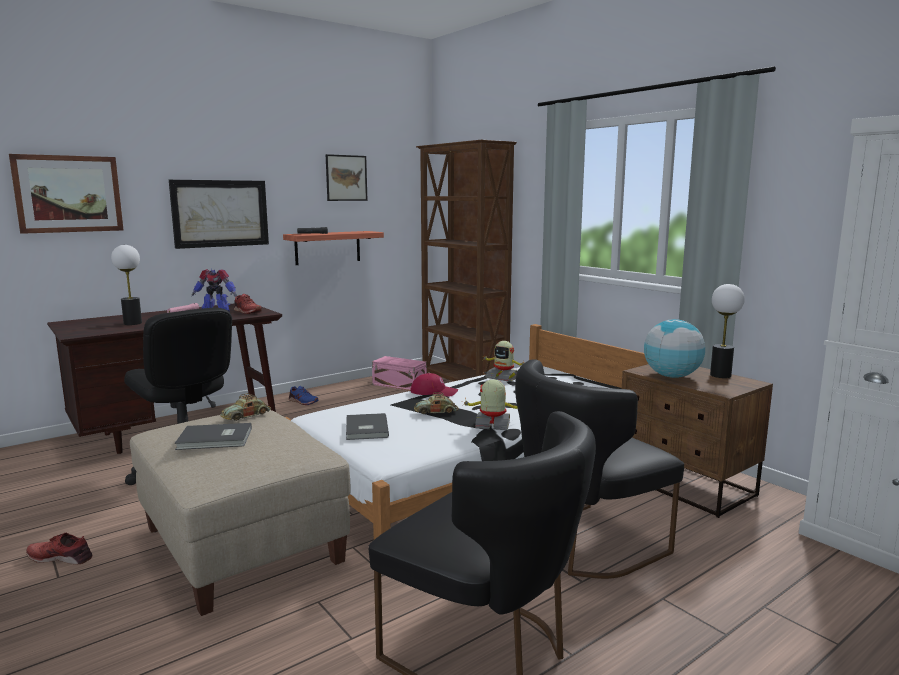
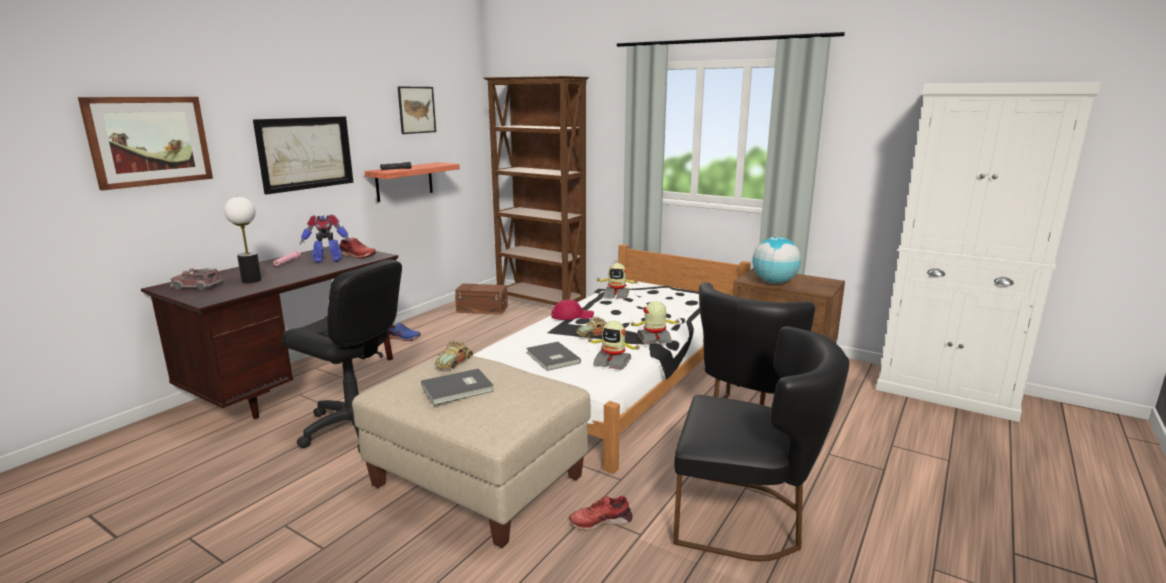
camera: 20 degrees left, 5 degrees up
(61, 557) = (305, 530): red shoe -> red shoe (600, 520)
(86, 324) = (197, 287): none -> toy truck
(399, 384) = (481, 309): pink storage box -> brown storage box
(422, 441) = (612, 362): none -> toy robot
(720, 375) = (805, 277): table lamp -> none

